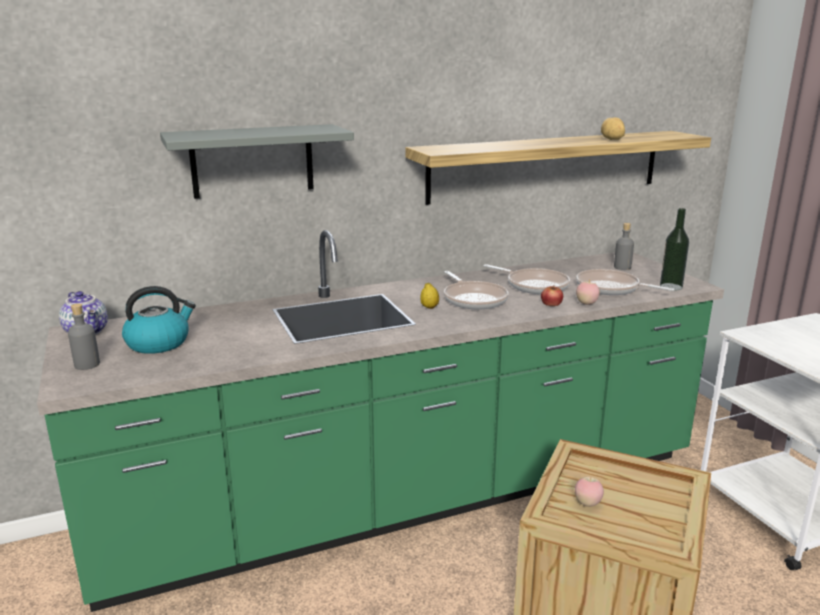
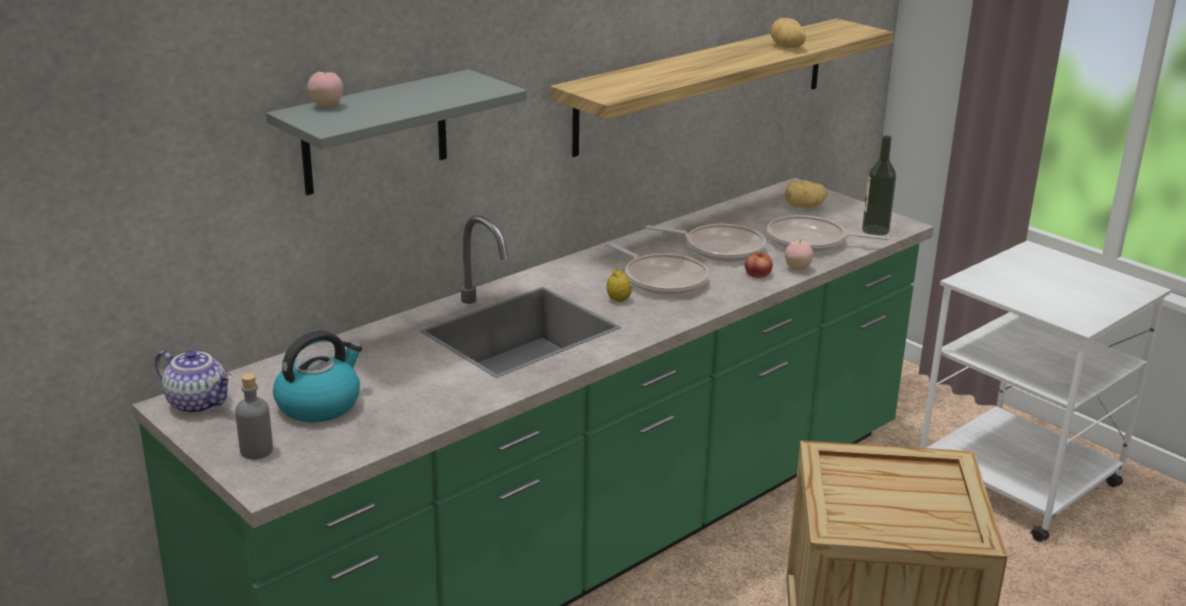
camera: 20 degrees left, 5 degrees up
(587, 504) = (867, 510): apple -> apple (326, 106)
(622, 267) = (804, 207): grey bottle -> potato

